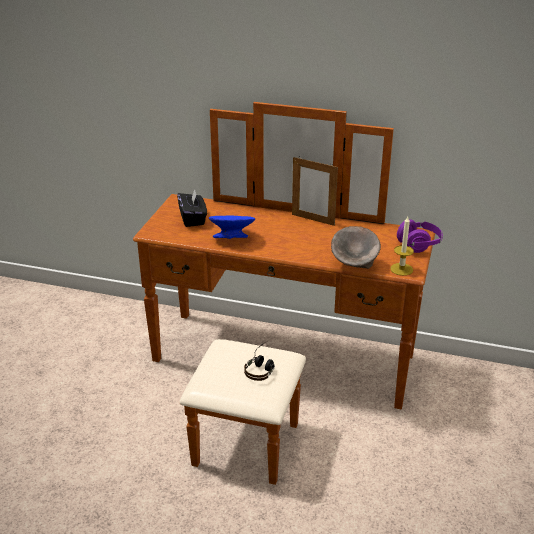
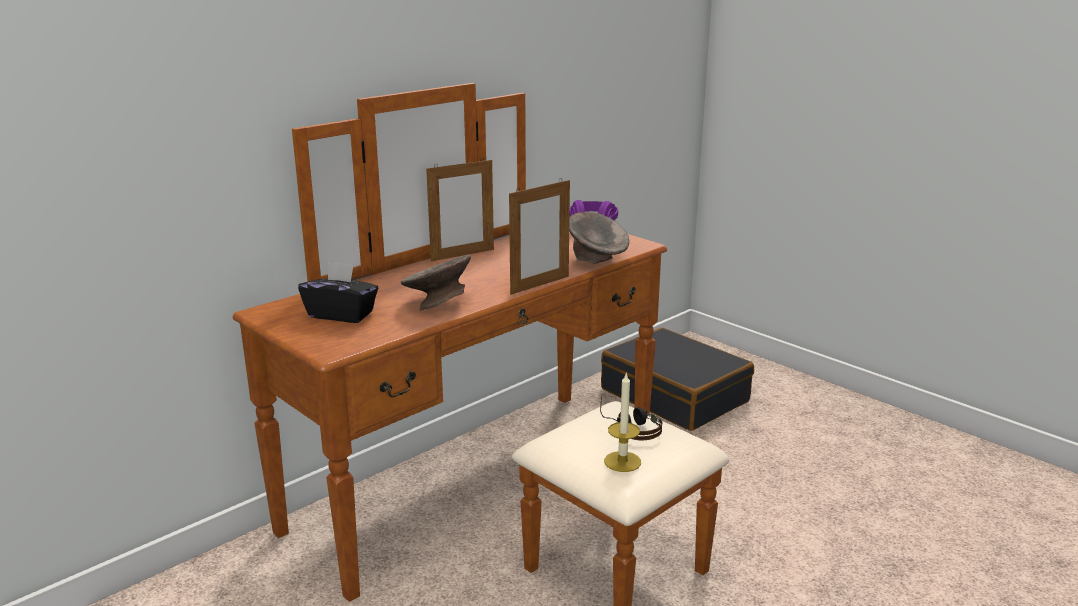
camera: 60 degrees left, 10 degrees down
(232, 238) = (437, 304): blue bowl -> grey bowl
(292, 258) = (540, 285): none -> picture frame
(401, 269) = (632, 246): candle -> candle (622, 461)
(474, 404) = (675, 395): none -> black suitcase

